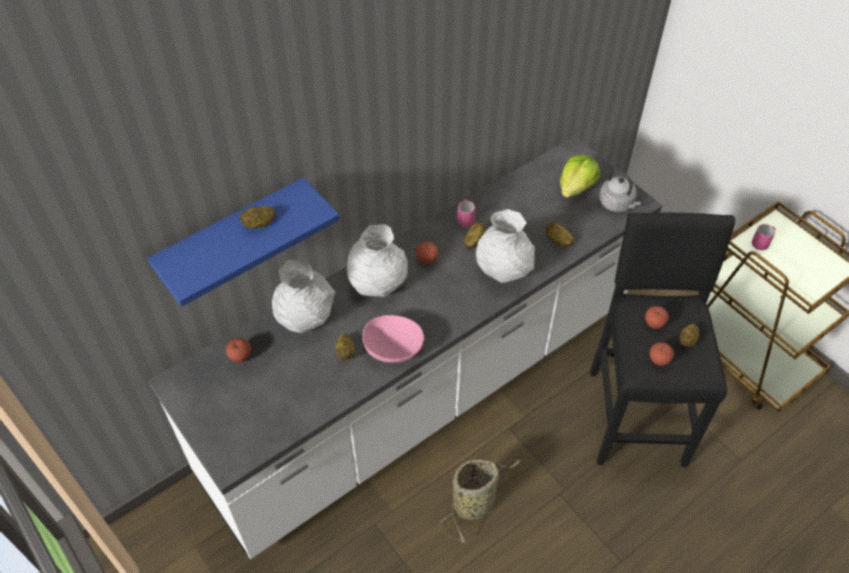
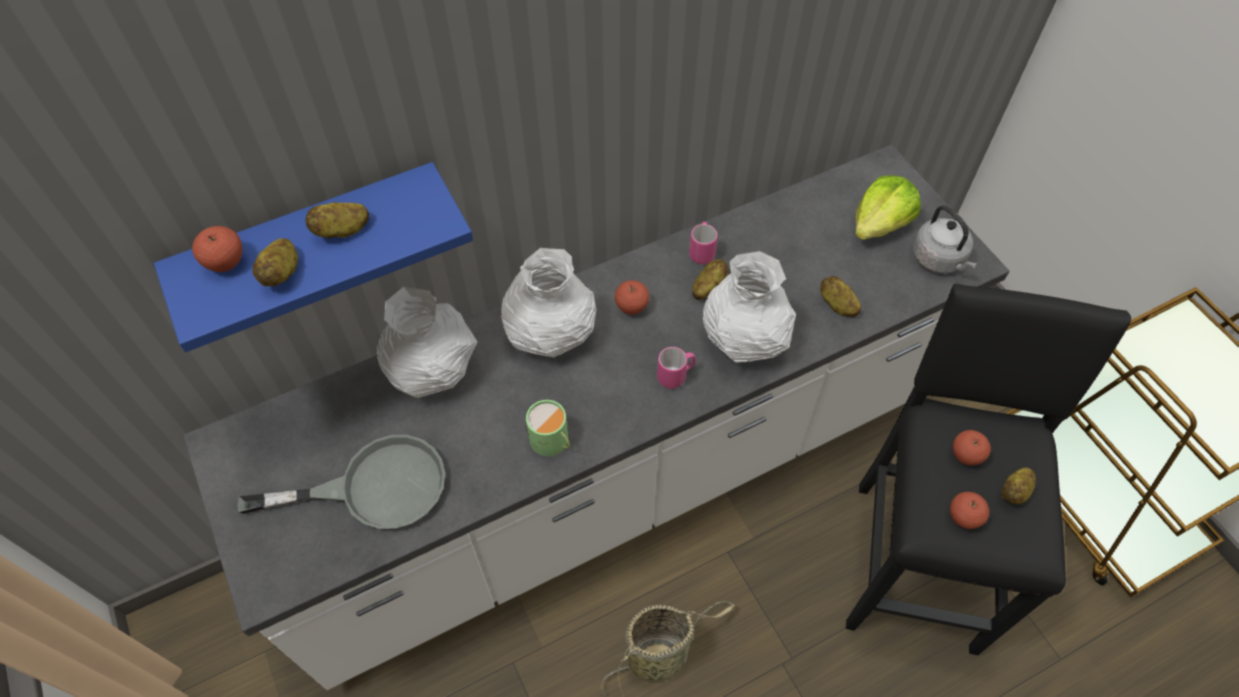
camera: 10 degrees right, 5 degrees up
(240, 356) = (324, 418): apple -> apple (226, 262)
(285, 393) = (374, 487): none -> grey frying pan
(346, 352) = (479, 436): potato -> potato (282, 272)
(393, 349) = (552, 442): pink bowl -> green mug
(762, 243) = (1158, 351): pink mug -> pink mug (676, 375)

